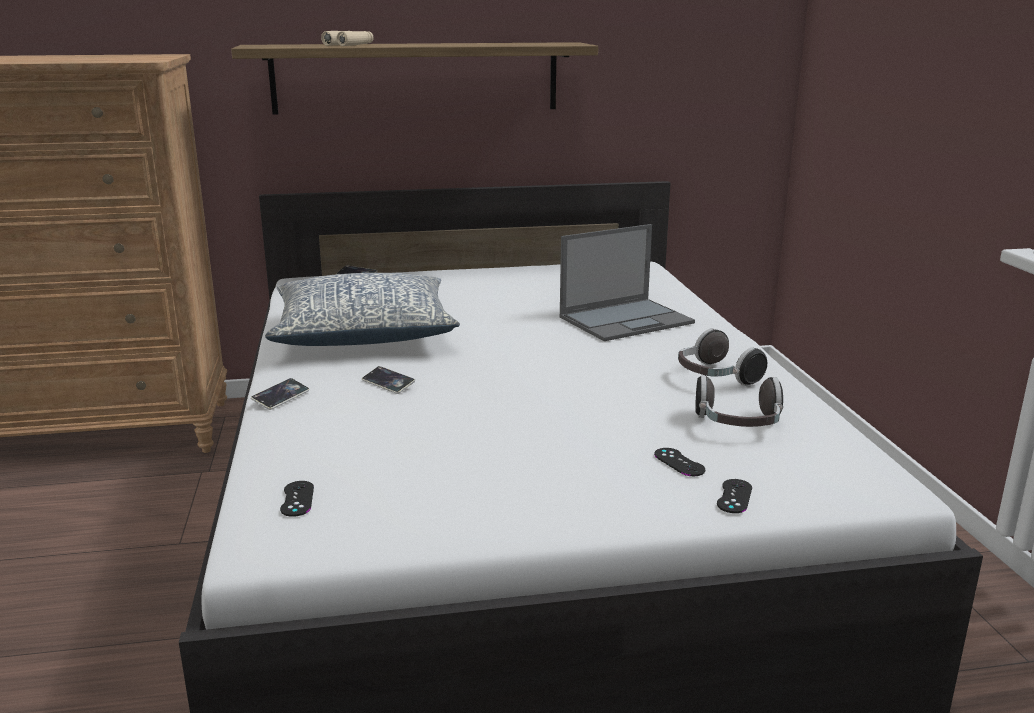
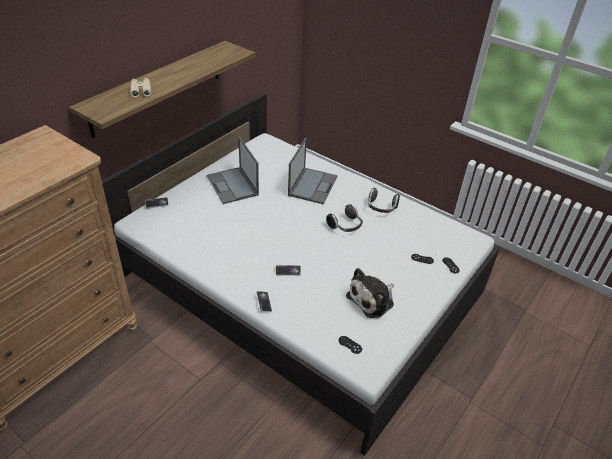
camera: 45 degrees left, 20 degrees up
(364, 333) = (230, 246): pillow -> none
(459, 468) = (372, 300): none -> plush toy
(492, 287) = (233, 186): none -> laptop
(738, 425) = (415, 231): headphones -> headphones (345, 226)

